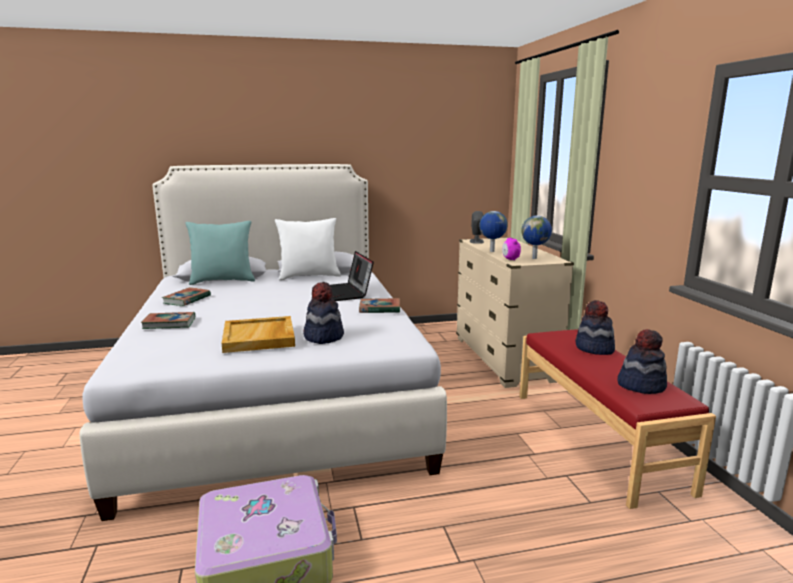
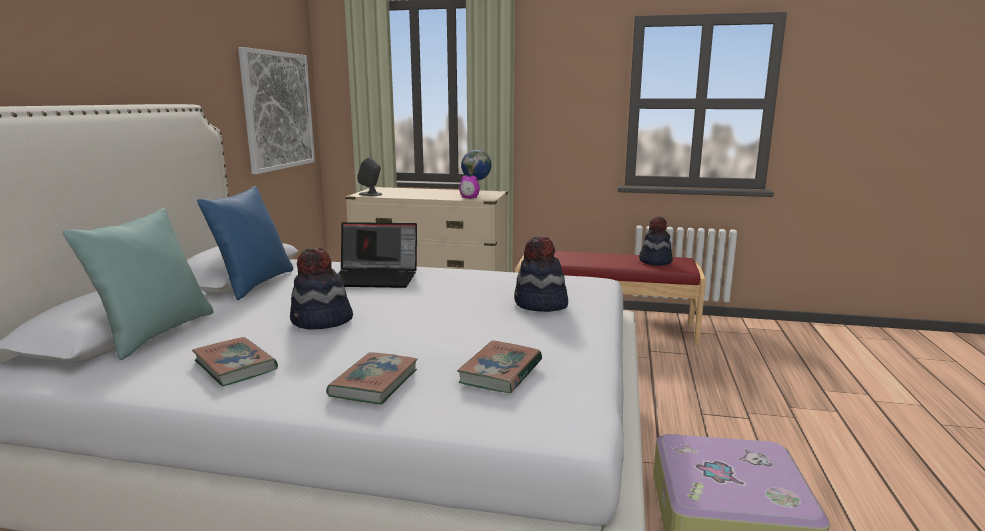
camera: 65 degrees left, 0 degrees up
(259, 337) = (520, 330): beige tray -> none
(309, 276) = (254, 284): white pillow -> blue pillow
(379, 309) = (466, 274): book -> book (501, 372)
(453, 168) = (278, 111): none -> picture
(492, 251) = (426, 197): globe -> none
(594, 349) = (579, 255): hat -> hat (321, 321)

